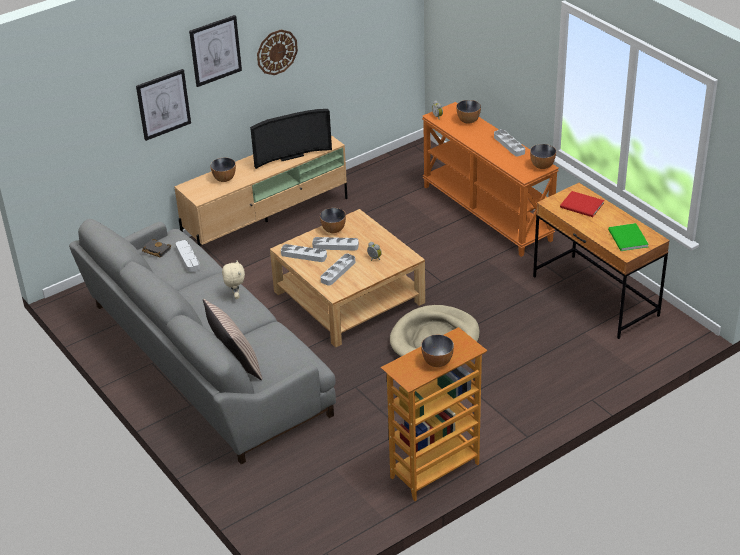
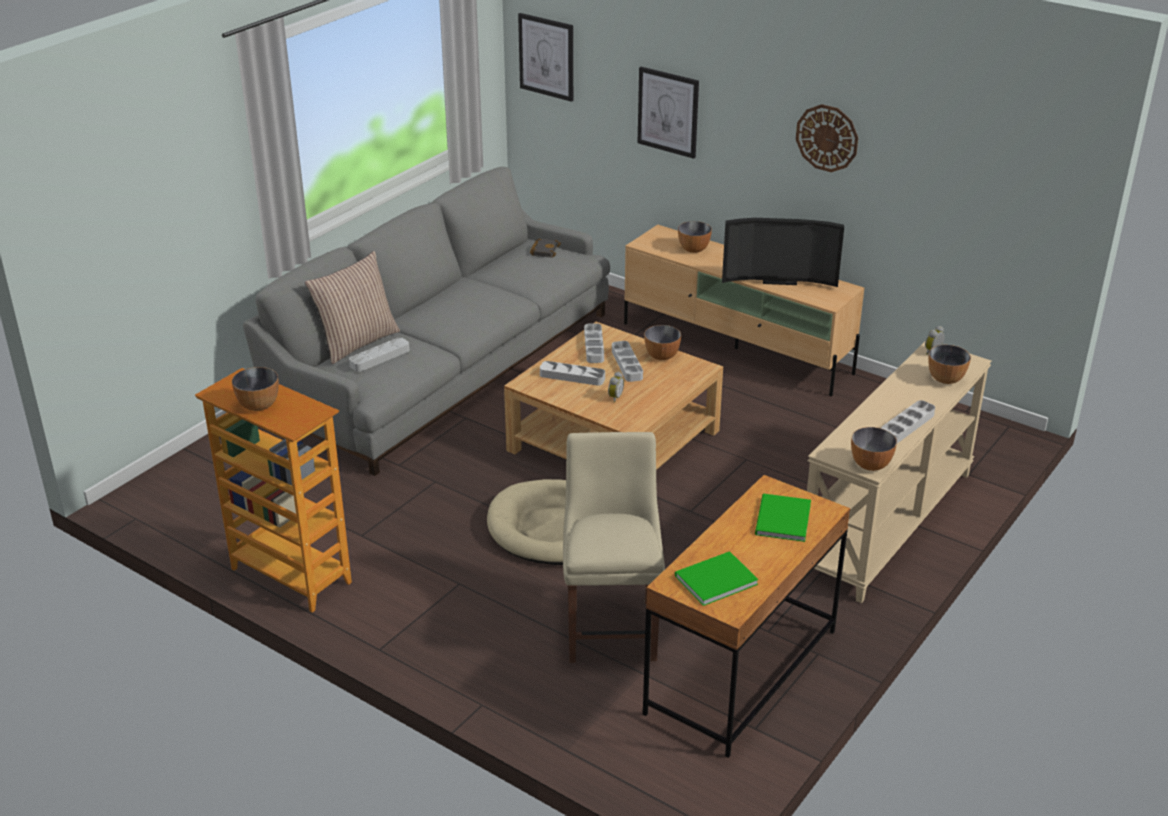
camera: 70 degrees right, 5 degrees down
(188, 258) = (539, 271): grey tray -> grey tray (379, 358)
(215, 50) = (744, 82): picture -> picture (546, 56)
(235, 295) = (481, 314): beige plush toy -> none
(290, 155) = (778, 279): television -> television turned 45 degrees counterclockwise
(487, 213) = (888, 524): orange console table -> beige console table
(540, 335) = (612, 626): none -> beige chair
(582, 206) = (781, 520): red book -> green book

